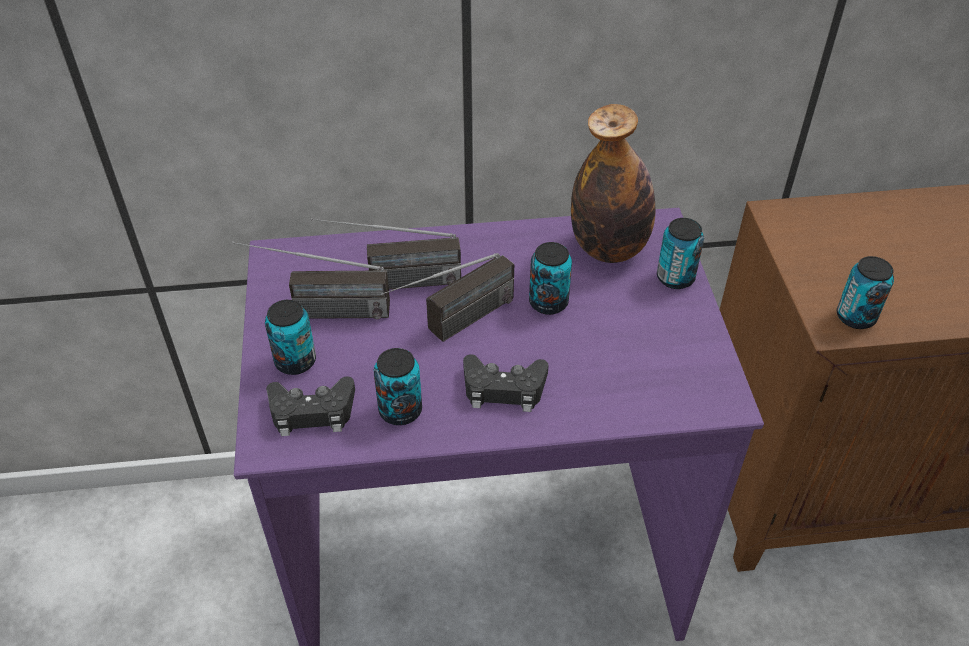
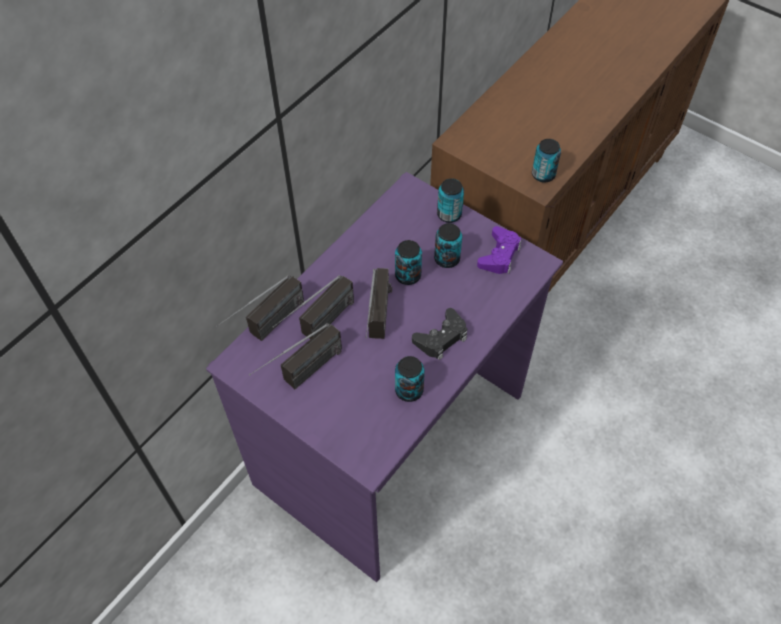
camera: 45 degrees left, 10 degrees up
(295, 361) = (326, 411): can -> can (447, 259)
(312, 412) = (369, 428): black game controller -> none
(345, 247) = (267, 328): none -> radio
(609, 248) = (401, 222): bottle -> none
(684, 358) = (499, 255): none -> purple game controller

